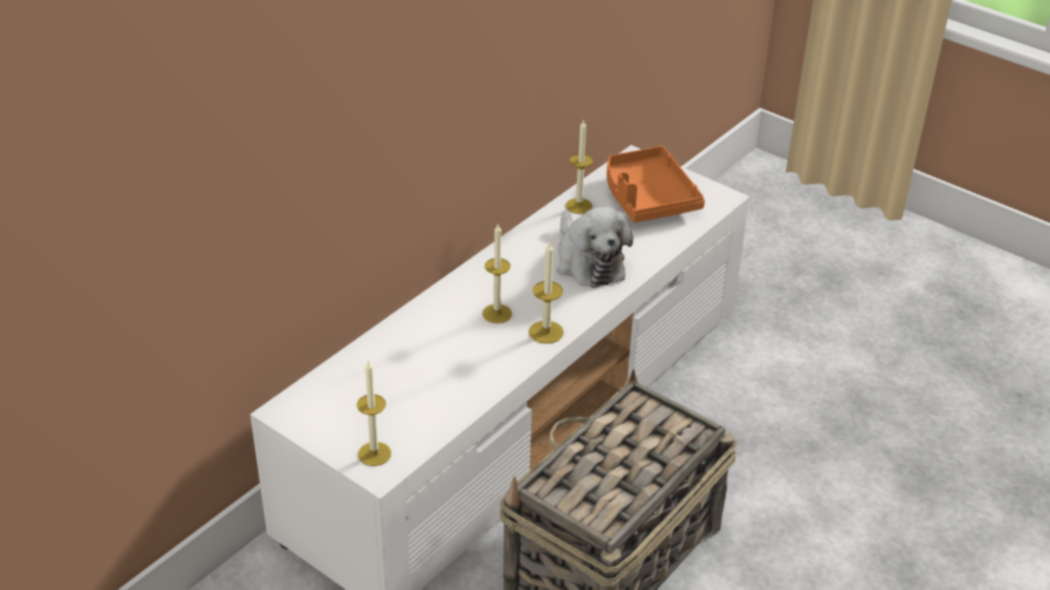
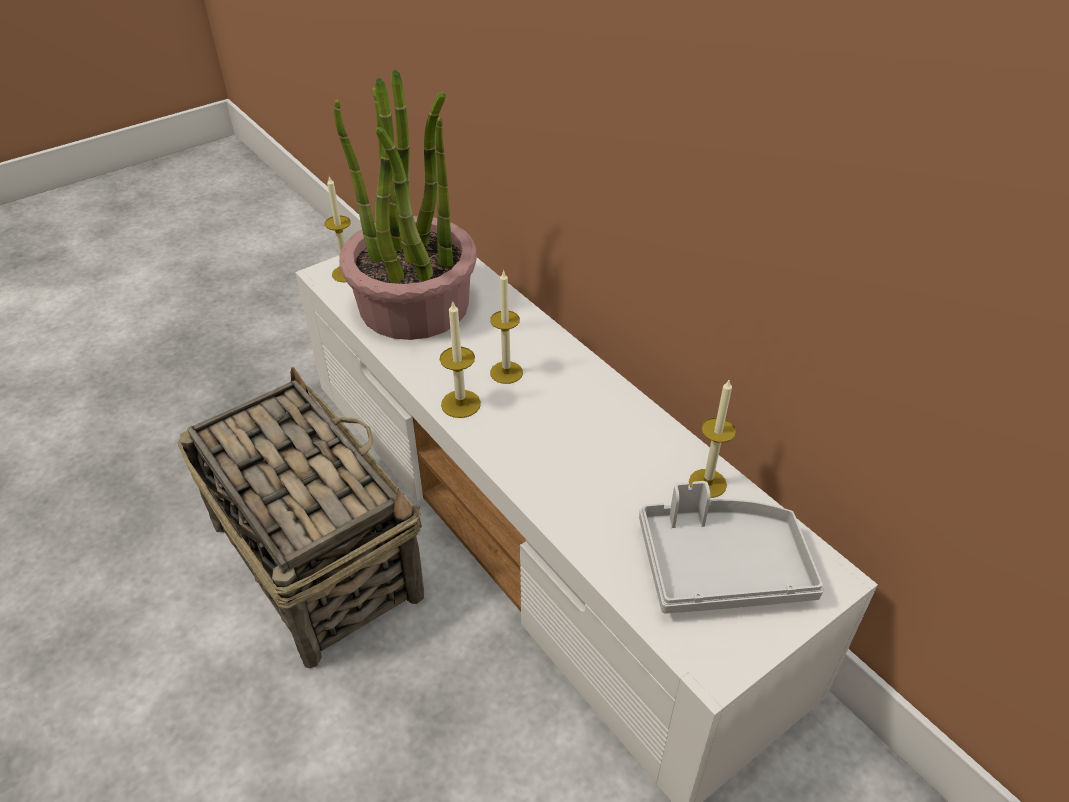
camera: 105 degrees right, 5 degrees up
(418, 389) = (414, 306): none -> potted plant
(588, 261) = (580, 466): plush toy -> none
(647, 197) = (721, 566): orange tray -> grey tray

